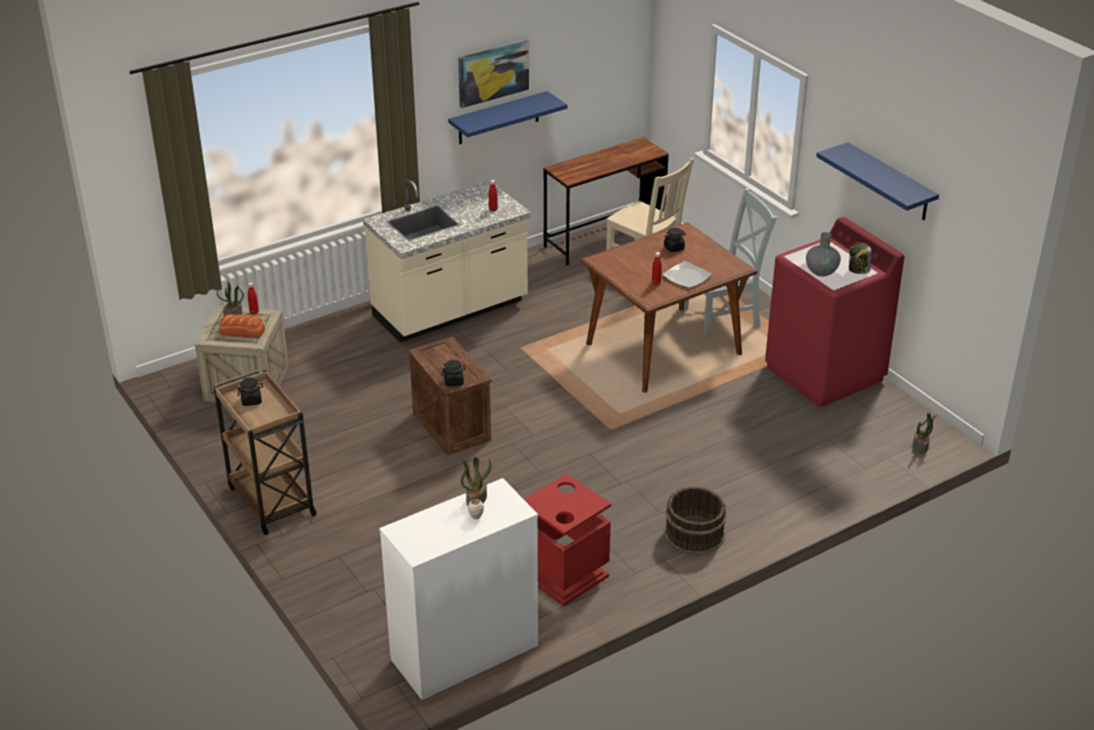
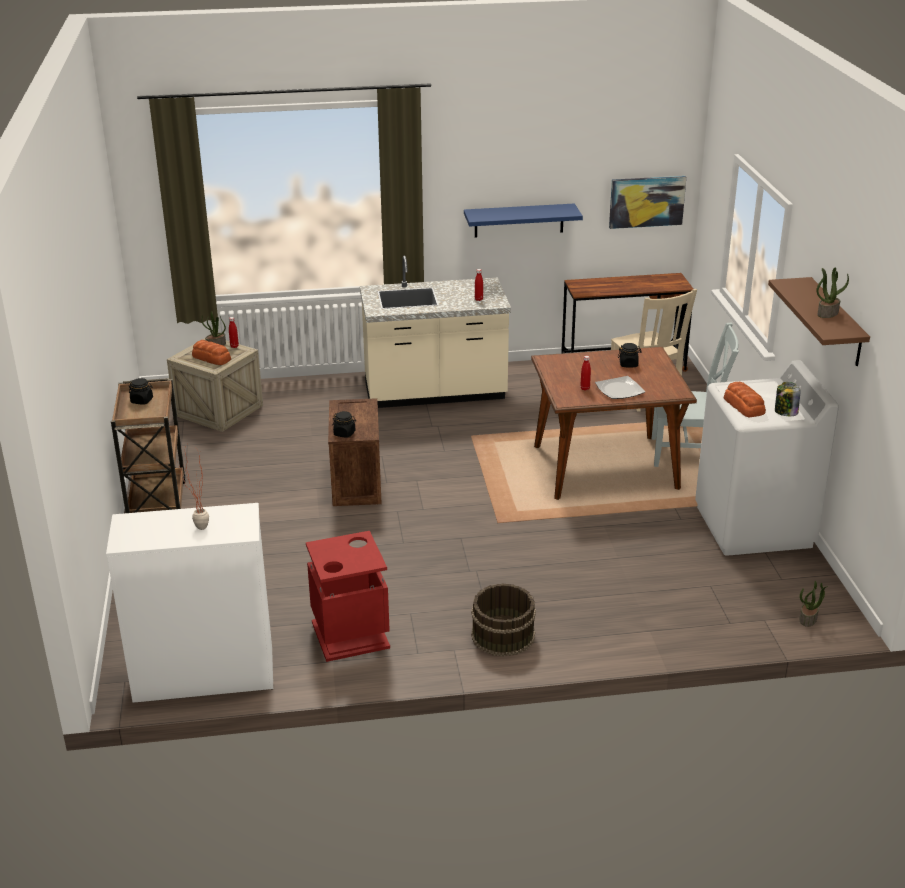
camera: 25 degrees right, 5 degrees down
(476, 498) = (217, 513): potted plant -> potted plant (827, 313)
(493, 73) = (514, 173): picture -> picture (646, 201)
(821, 271) = (744, 405): grey vase -> bread
(825, 373) = (754, 526): red washing machine -> white washing machine
(890, 182) = (836, 322): blue shelf -> brown shelf

